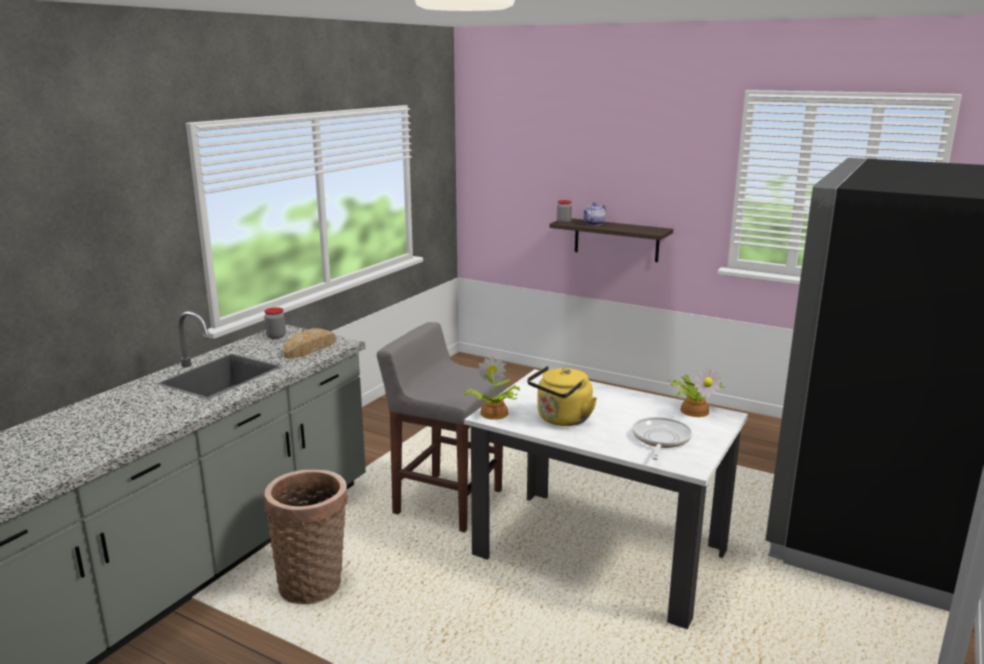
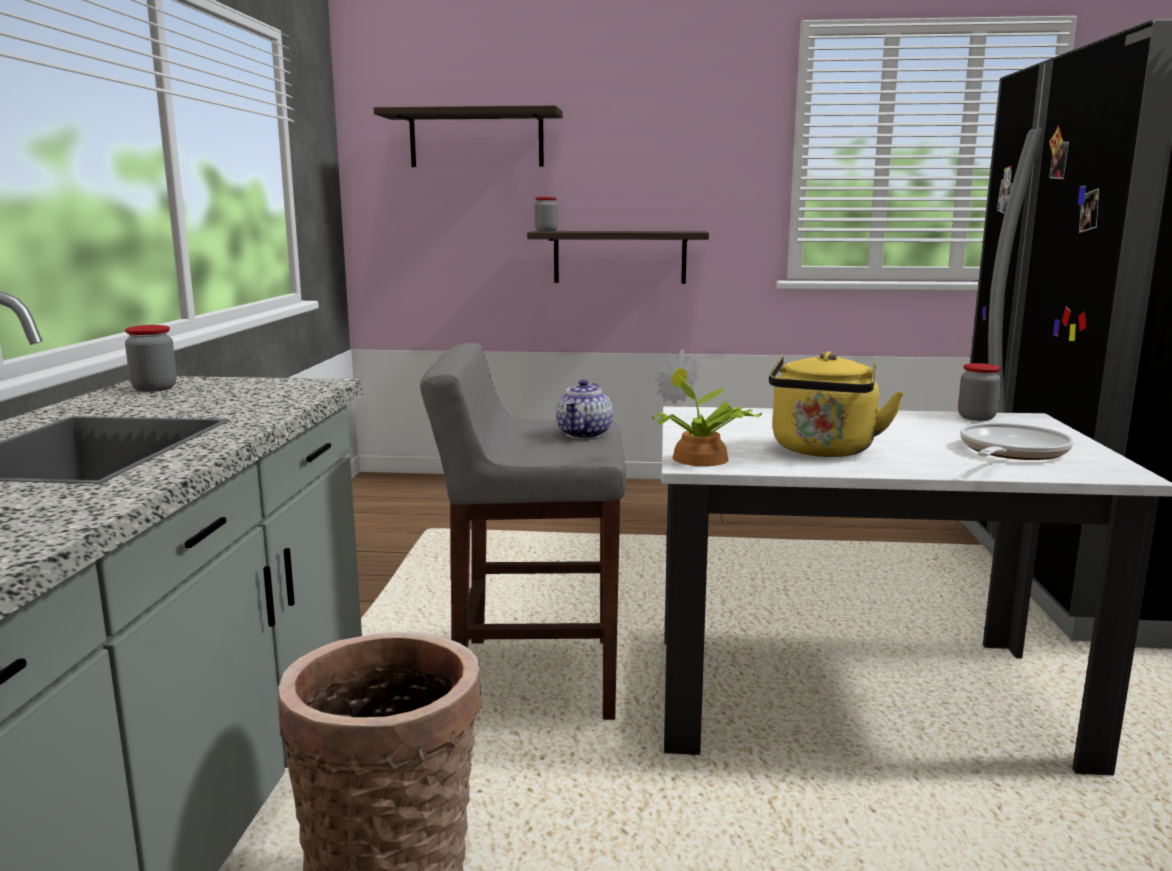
camera: 25 degrees left, 5 degrees down
(310, 348) = (260, 395): bread -> none
(532, 157) = (476, 139): none -> shelf
(594, 224) = (592, 231): teapot -> teapot (585, 434)
(660, 440) = (1010, 452): frying pan -> frying pan turned 45 degrees clockwise
(695, 410) = (976, 417): potted plant -> jar

